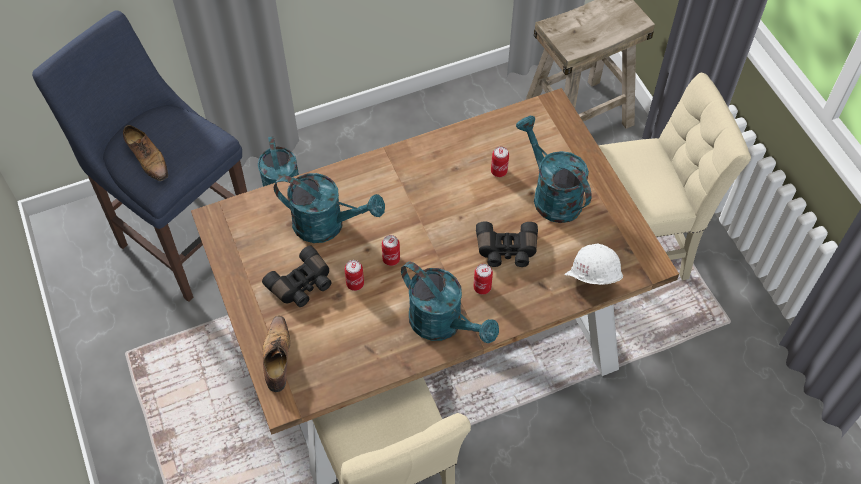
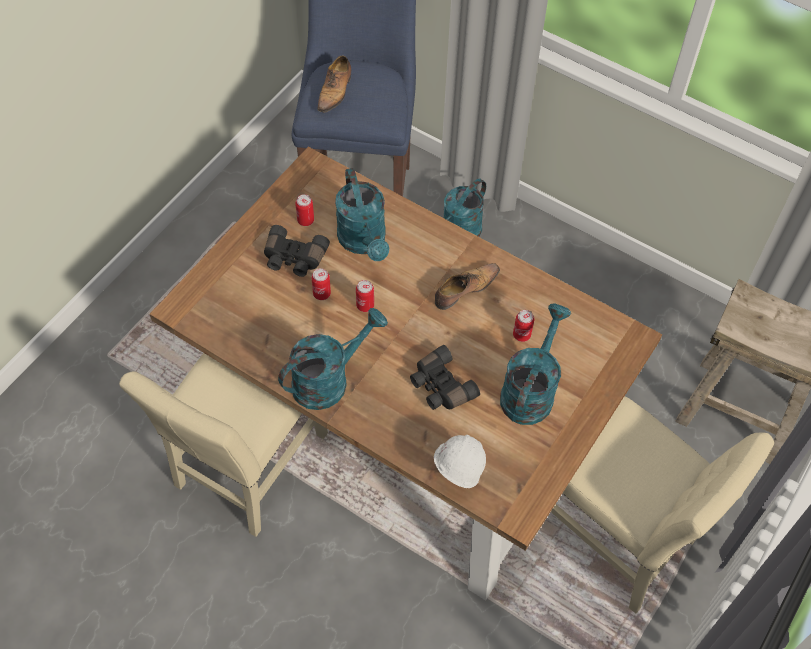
camera: 55 degrees right, 0 degrees up
(277, 358) = (215, 281): shoe -> shoe (464, 289)
(443, 324) = (329, 379): turquoise watering can -> turquoise watering can turned 135 degrees counterclockwise
(482, 287) = (387, 388): can -> can (305, 220)

